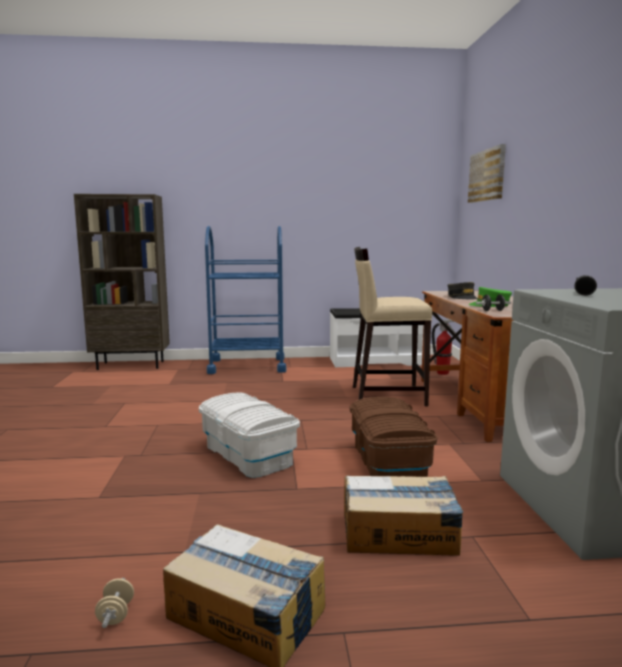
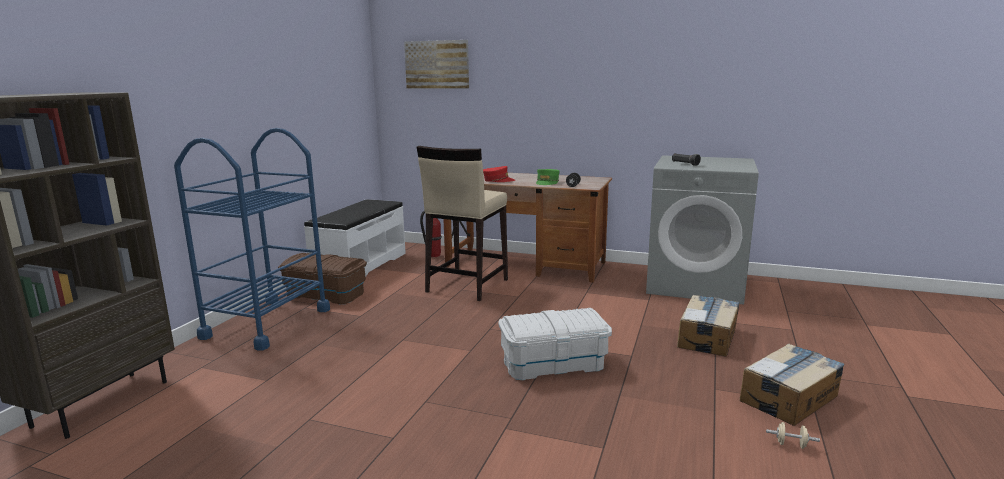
camera: 65 degrees left, 5 degrees up
(389, 463) = (606, 317): brown storage box -> brown storage box (326, 294)
(462, 297) = (498, 180): grey cap -> red cap

